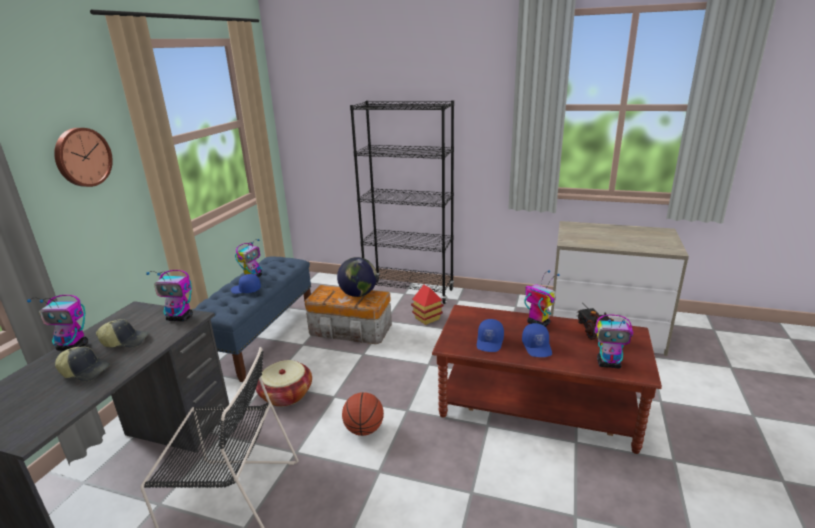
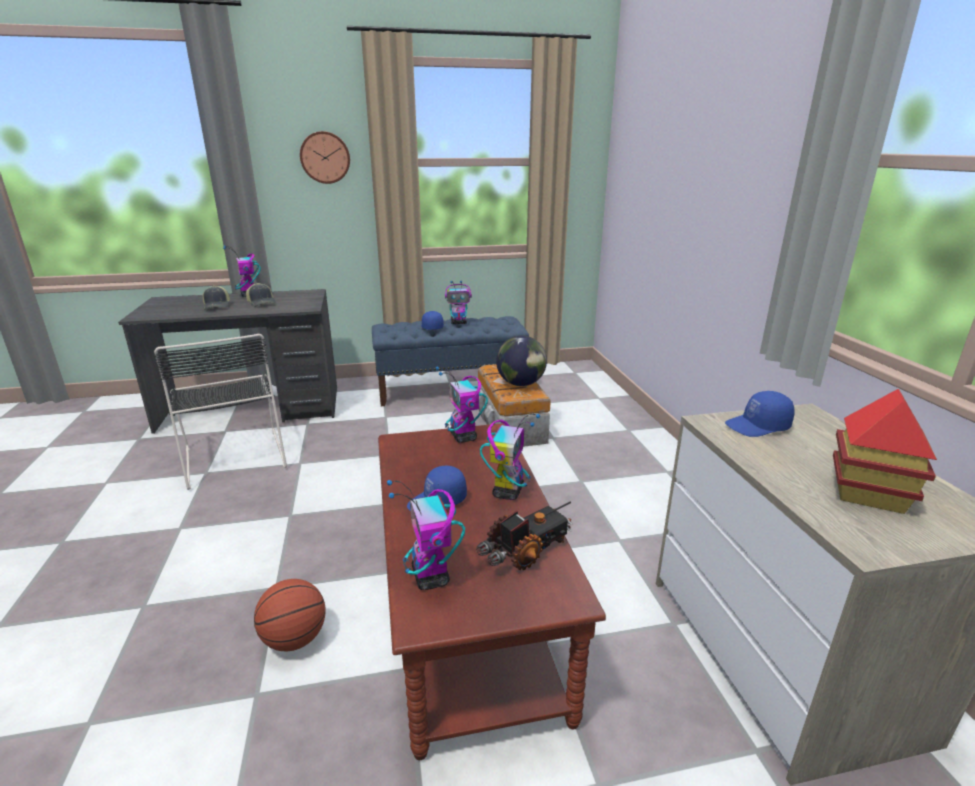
camera: 60 degrees right, 0 degrees up
(180, 318) = (304, 305): toy robot -> toy robot (463, 437)
(286, 394) = (376, 430): basket -> none
(364, 429) = (347, 487): basketball -> basketball (295, 639)
(409, 292) = (636, 432): black bookcase -> none
(427, 319) = (589, 462): toy house -> toy house (868, 494)
(490, 342) = (425, 464): blue cap -> blue cap (758, 426)

